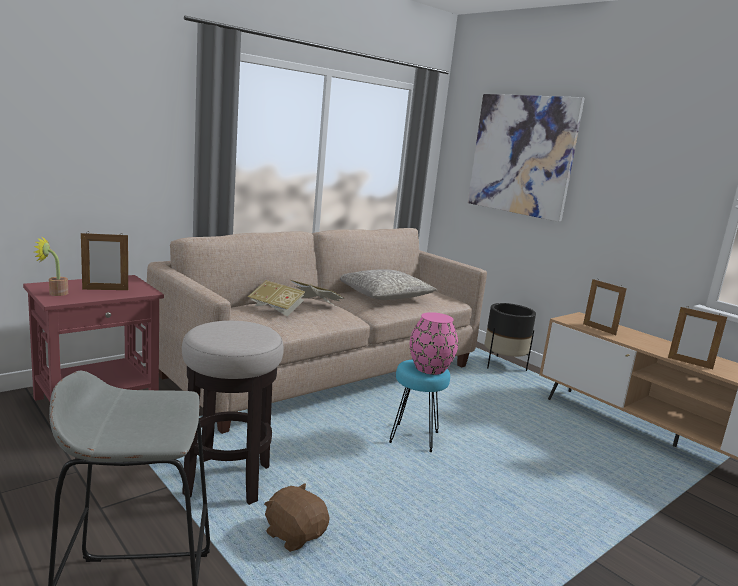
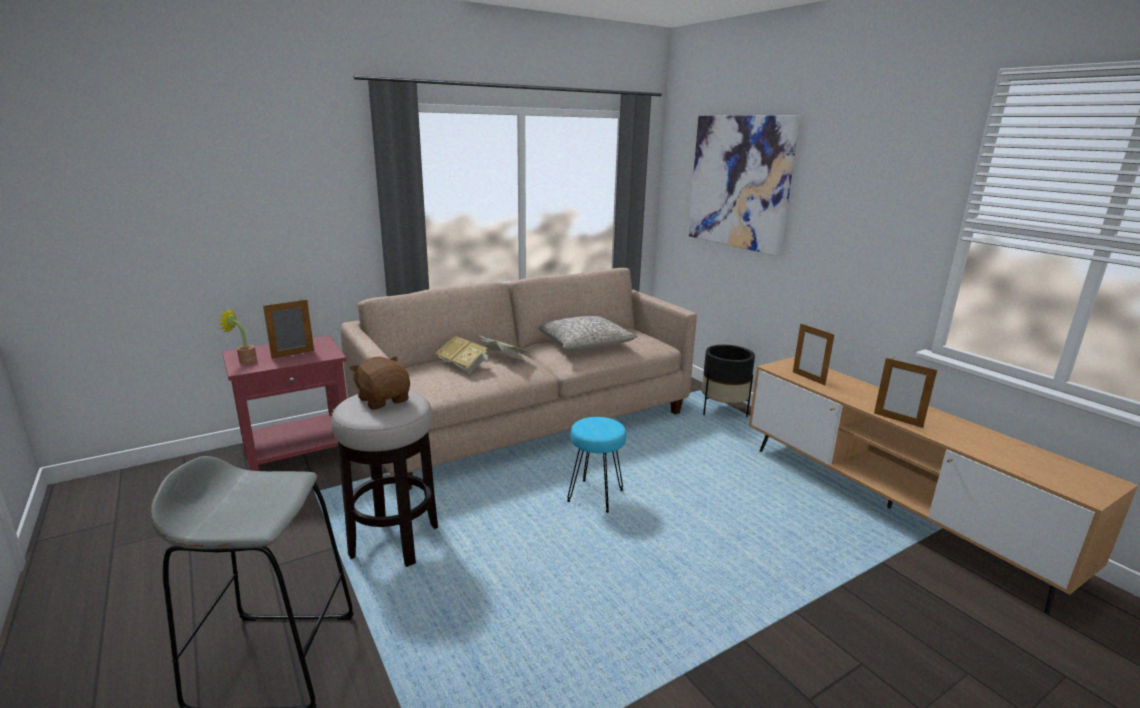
camera: 10 degrees right, 5 degrees up
(105, 289) = (293, 354): picture frame -> picture frame turned 150 degrees clockwise
(295, 535) = (440, 600): brown plush toy -> brown plush toy (384, 400)
(430, 368) = (605, 428): pink vase -> none

